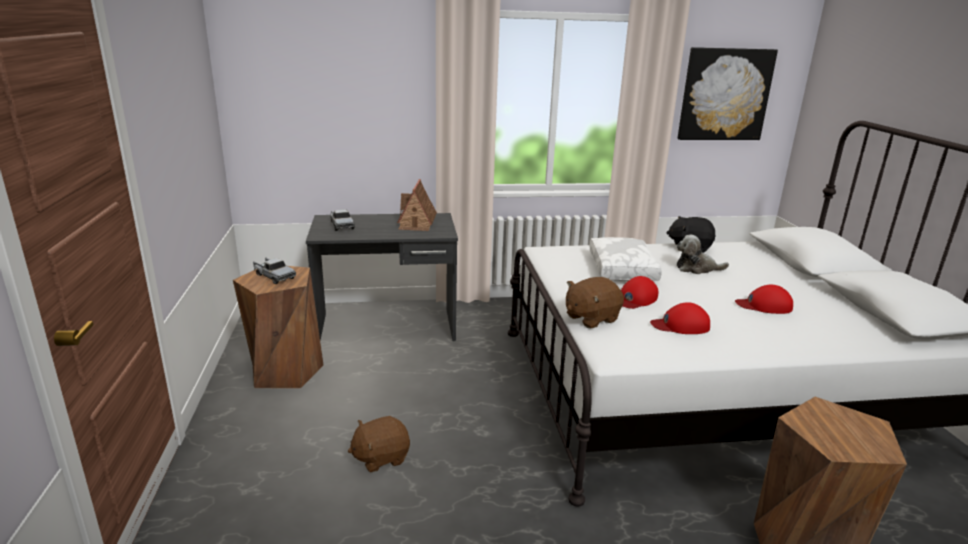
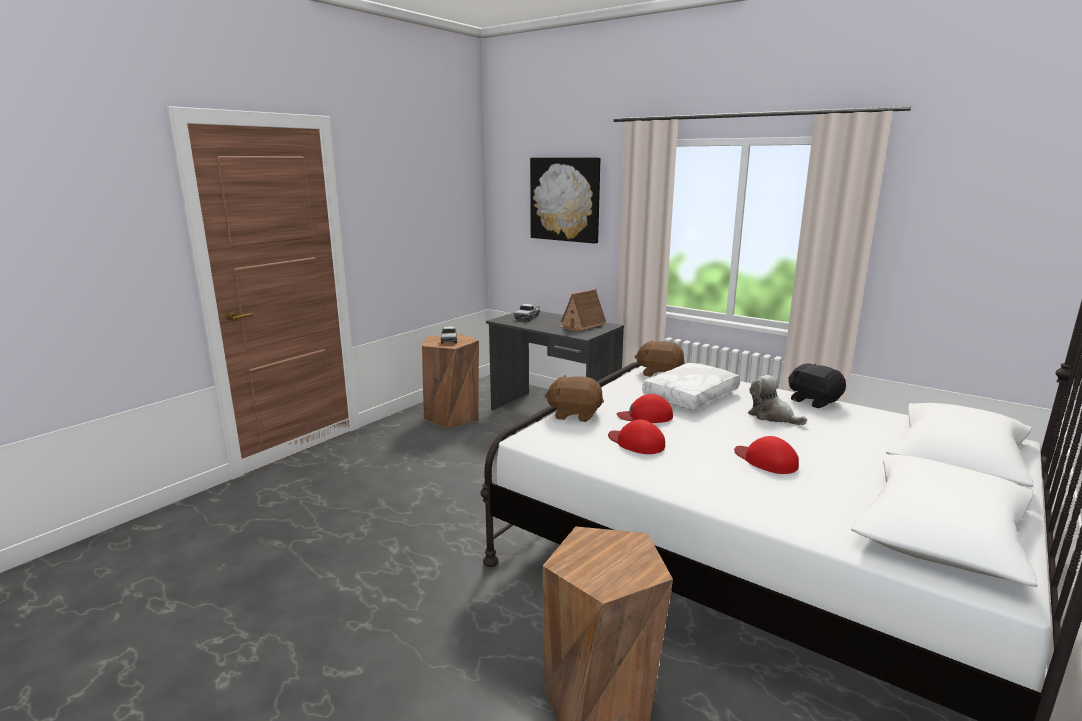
camera: 45 degrees right, 5 degrees down
(381, 457) = (425, 481): brown plush toy -> brown plush toy (659, 373)
(724, 94) = (961, 232): picture -> picture (565, 199)

